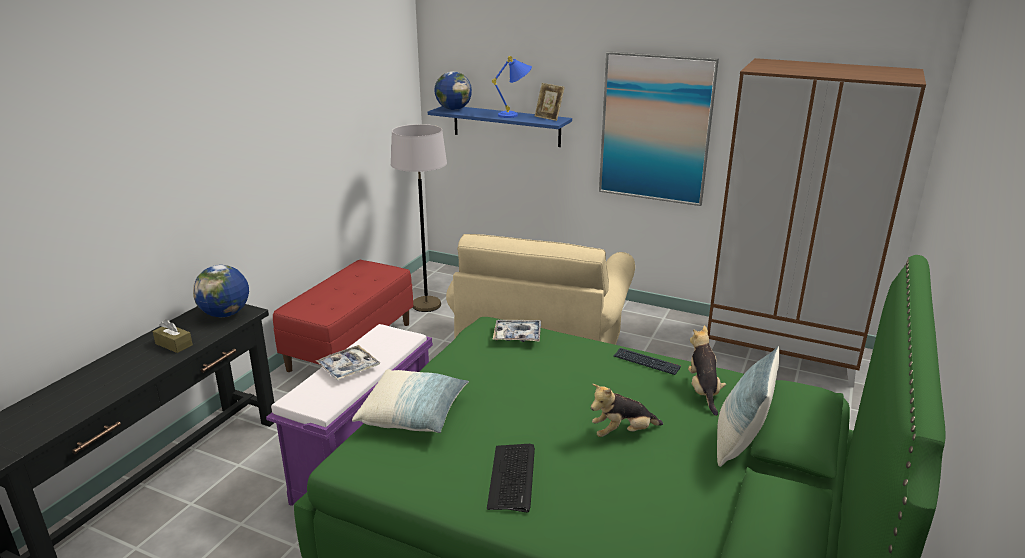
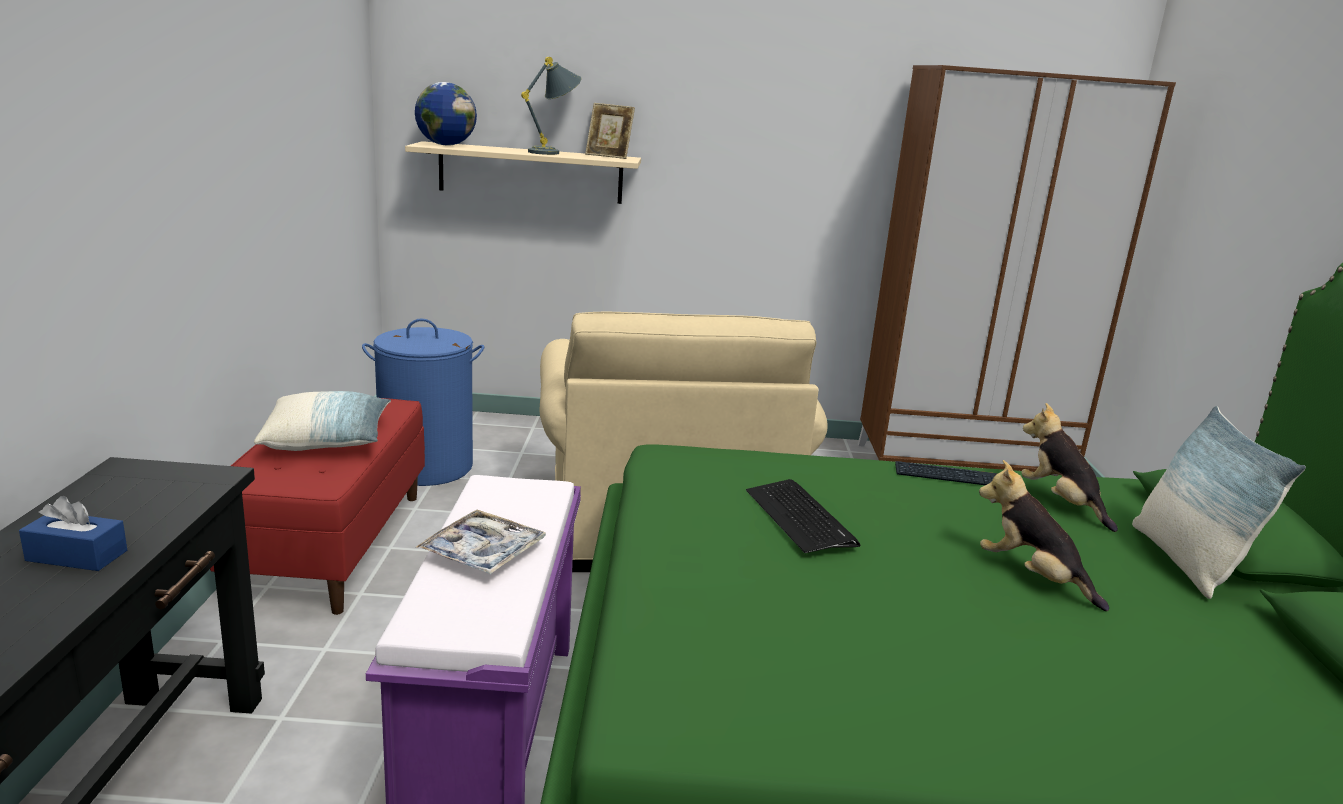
camera: 25 degrees left, 5 degrees down
(174, 344) = (77, 556): brown tissue box -> blue tissue box
(225, 314) = (163, 485): globe -> none
(413, 414) = (687, 609): pillow -> pillow (327, 440)
(426, 305) = (426, 467): grey floor lamp -> blue laundry basket
(506, 125) = (530, 173): blue shelf -> beige shelf
(512, 477) = (963, 681): keyboard -> keyboard (800, 517)
(515, 115) = (554, 153): blue table lamp -> grey table lamp
(517, 335) = (733, 463): tray -> none
(622, 433) = (1032, 577): plush toy -> plush toy turned 90 degrees clockwise
(655, 129) = (768, 170): picture -> none

